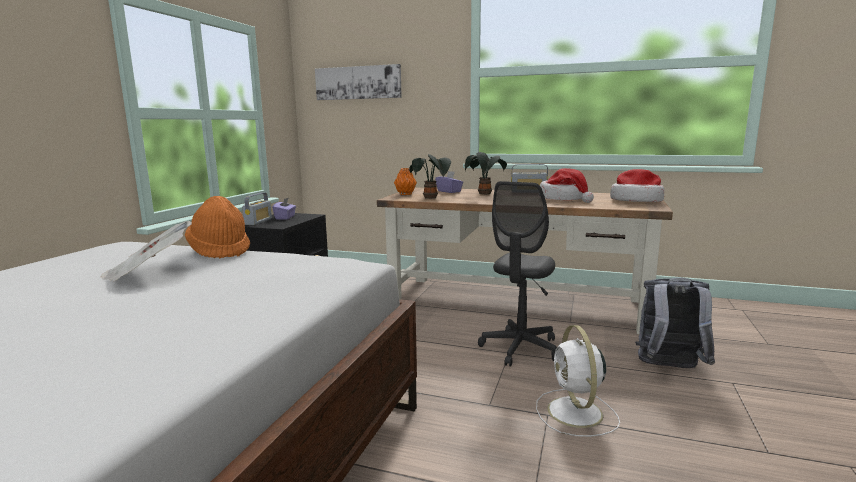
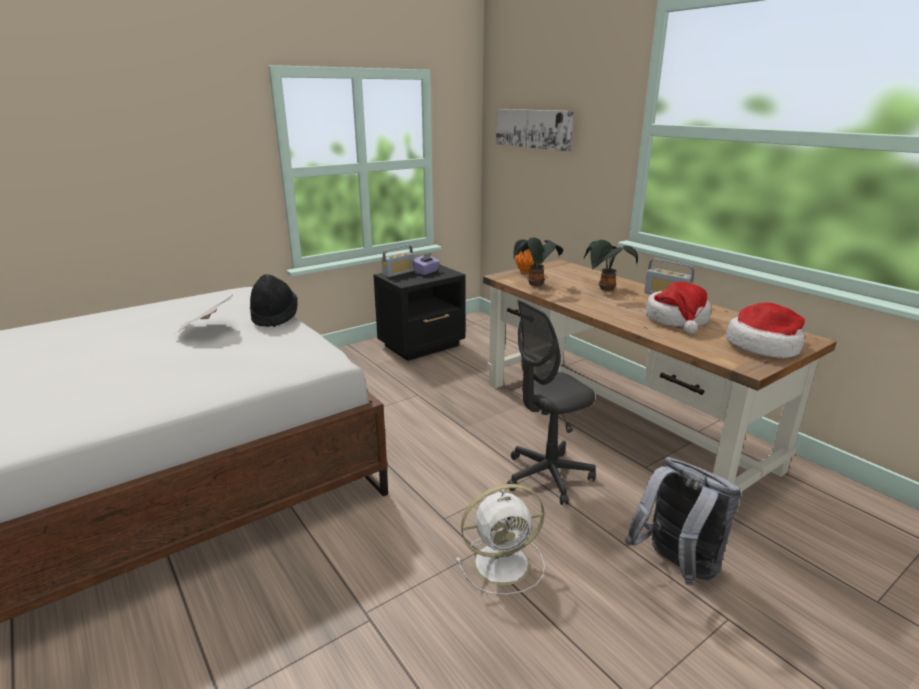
camera: 35 degrees right, 10 degrees up
(220, 251) = (275, 317): orange hat -> black hat
(449, 191) = (579, 276): purple tissue box -> none
(575, 413) = (504, 563): white fan -> white fan turned 135 degrees counterclockwise

